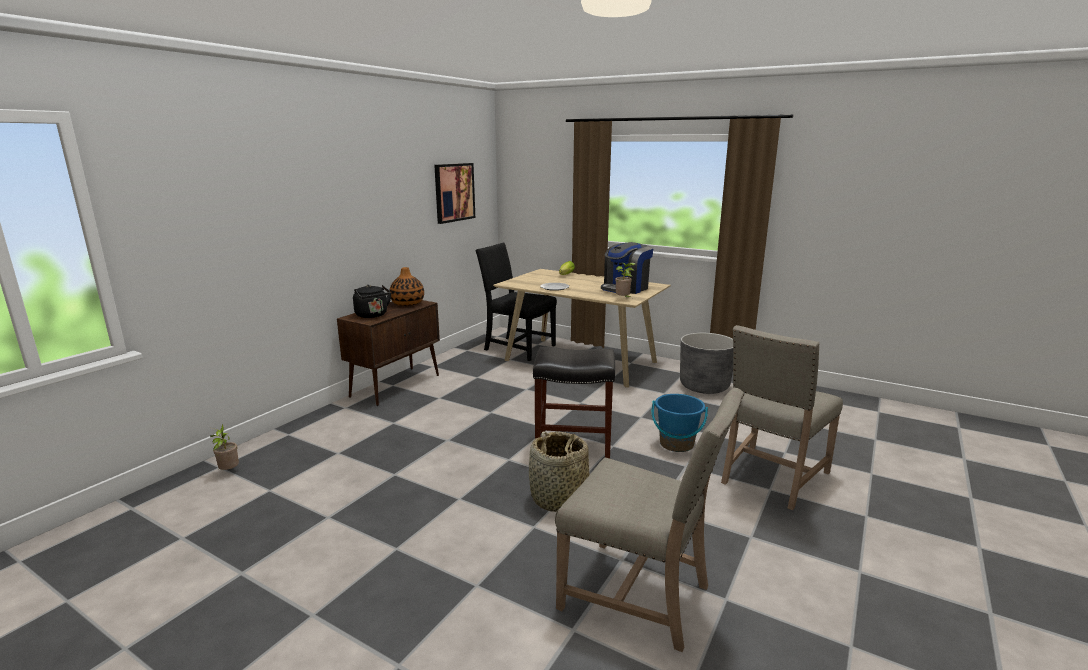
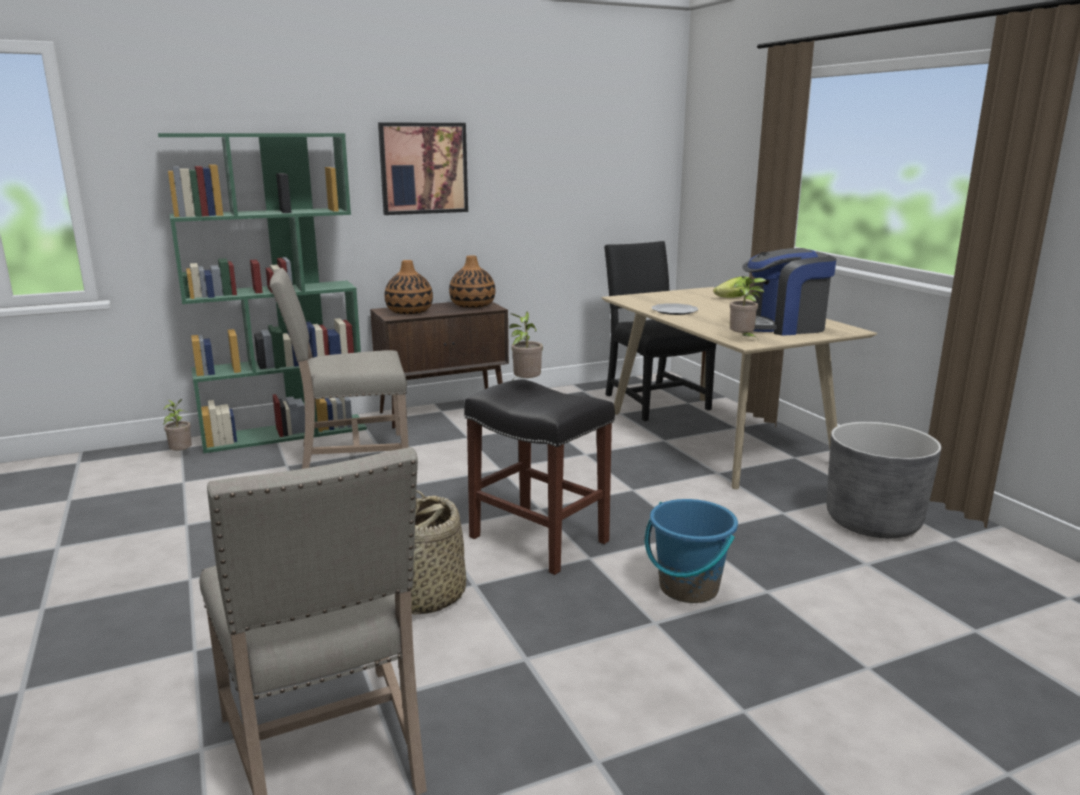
camera: 35 degrees right, 0 degrees up
(296, 431) = (286, 433): none -> green bookcase
(372, 315) = (409, 311): black kettle -> vase
(454, 192) = (591, 161): picture -> picture (423, 168)
(556, 349) = (525, 384): none -> potted plant
(771, 478) = (775, 695): beige chair -> beige chair (350, 454)

